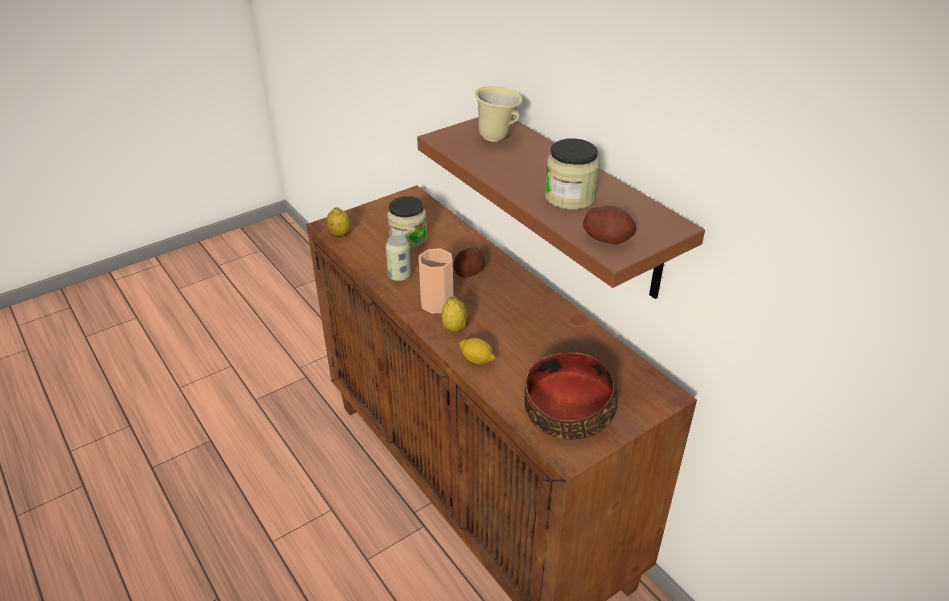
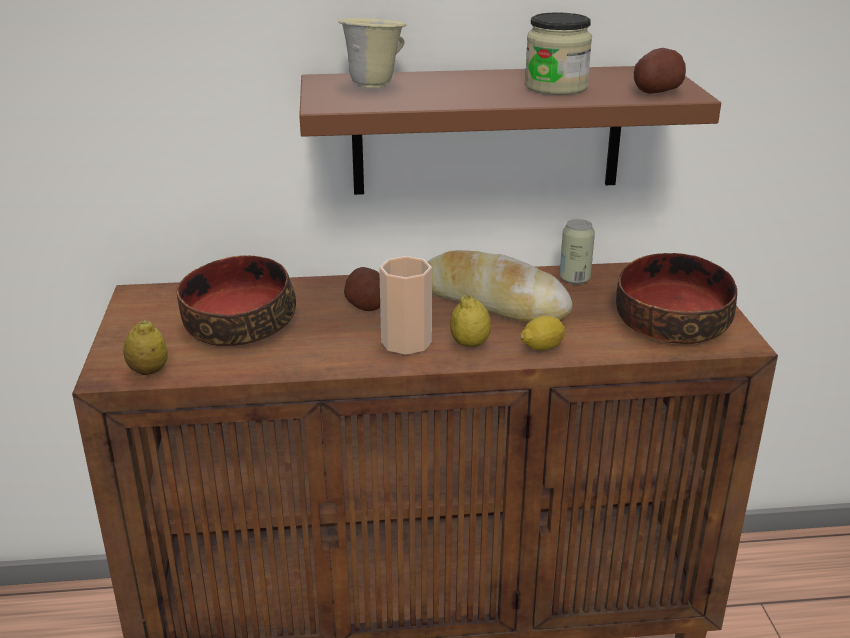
camera: 60 degrees left, 10 degrees down
(399, 276) = (315, 351): can -> can (574, 279)
(408, 239) = (238, 323): jar -> bowl
(518, 319) = (492, 302): none -> bread

